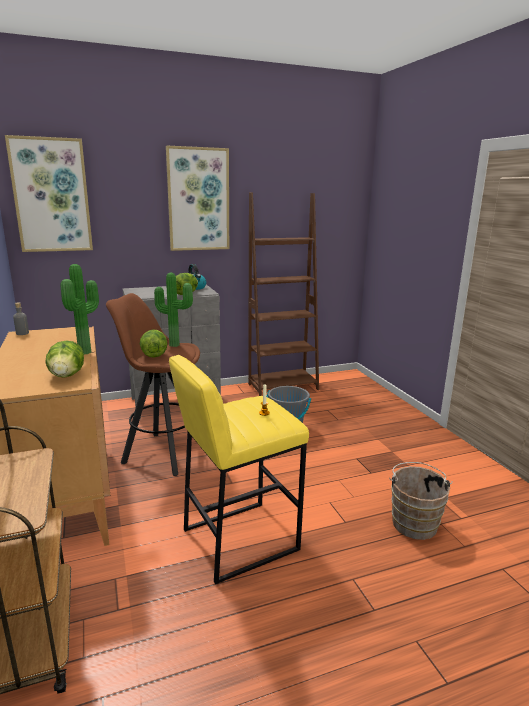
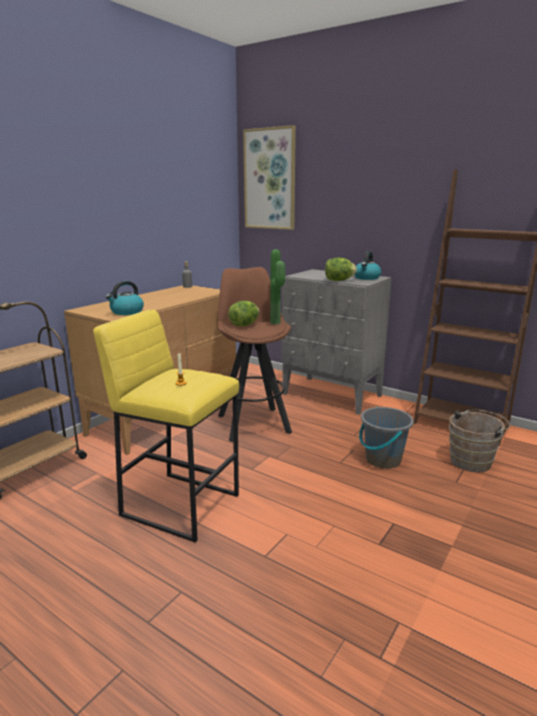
camera: 55 degrees right, 0 degrees up
(67, 375) = (126, 312): lettuce -> kettle
(87, 352) = (176, 304): potted plant -> none
(198, 200) = (395, 180): picture -> none
(414, 522) = (321, 611): brown bucket -> brown bucket (473, 461)

